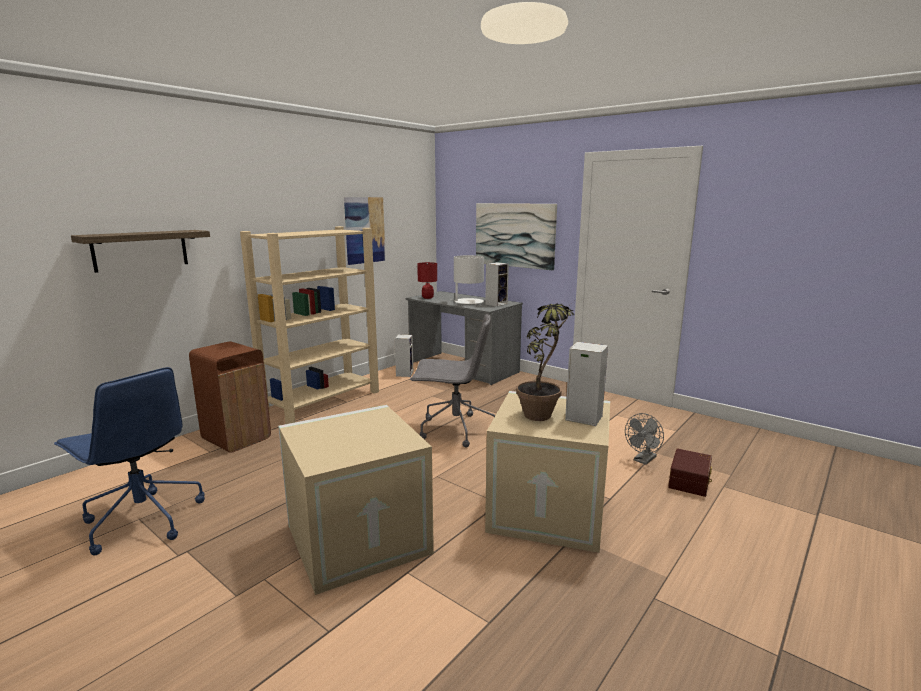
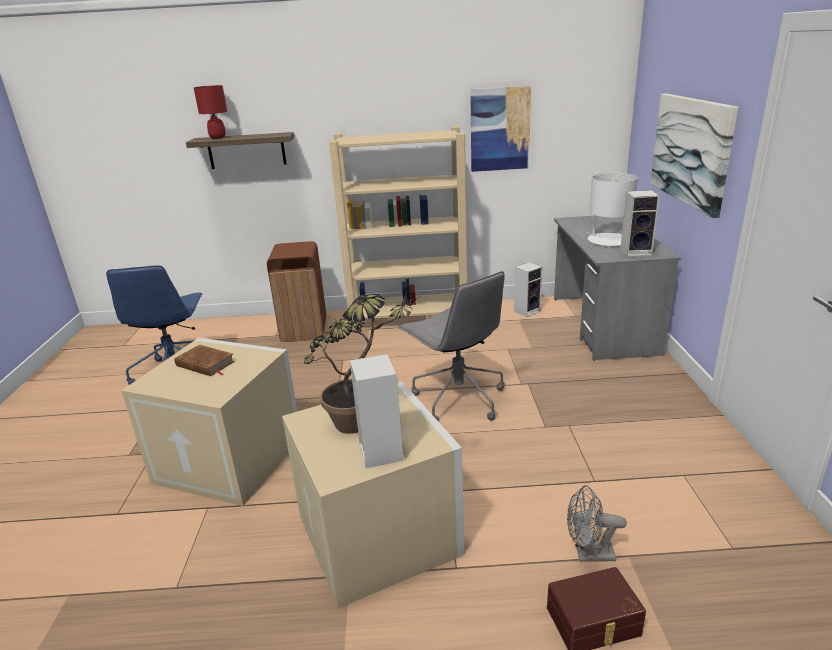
camera: 50 degrees right, 10 degrees up
(341, 434) = (205, 364): none -> brown book
(427, 298) = (576, 223): red table lamp -> red table lamp (218, 137)

